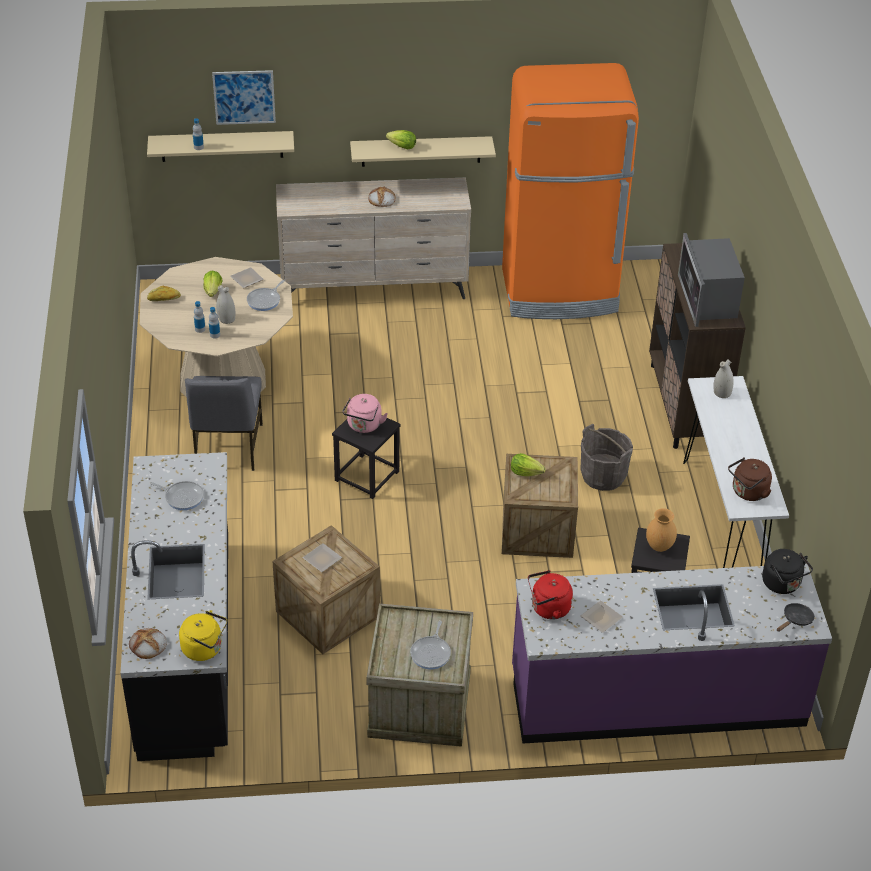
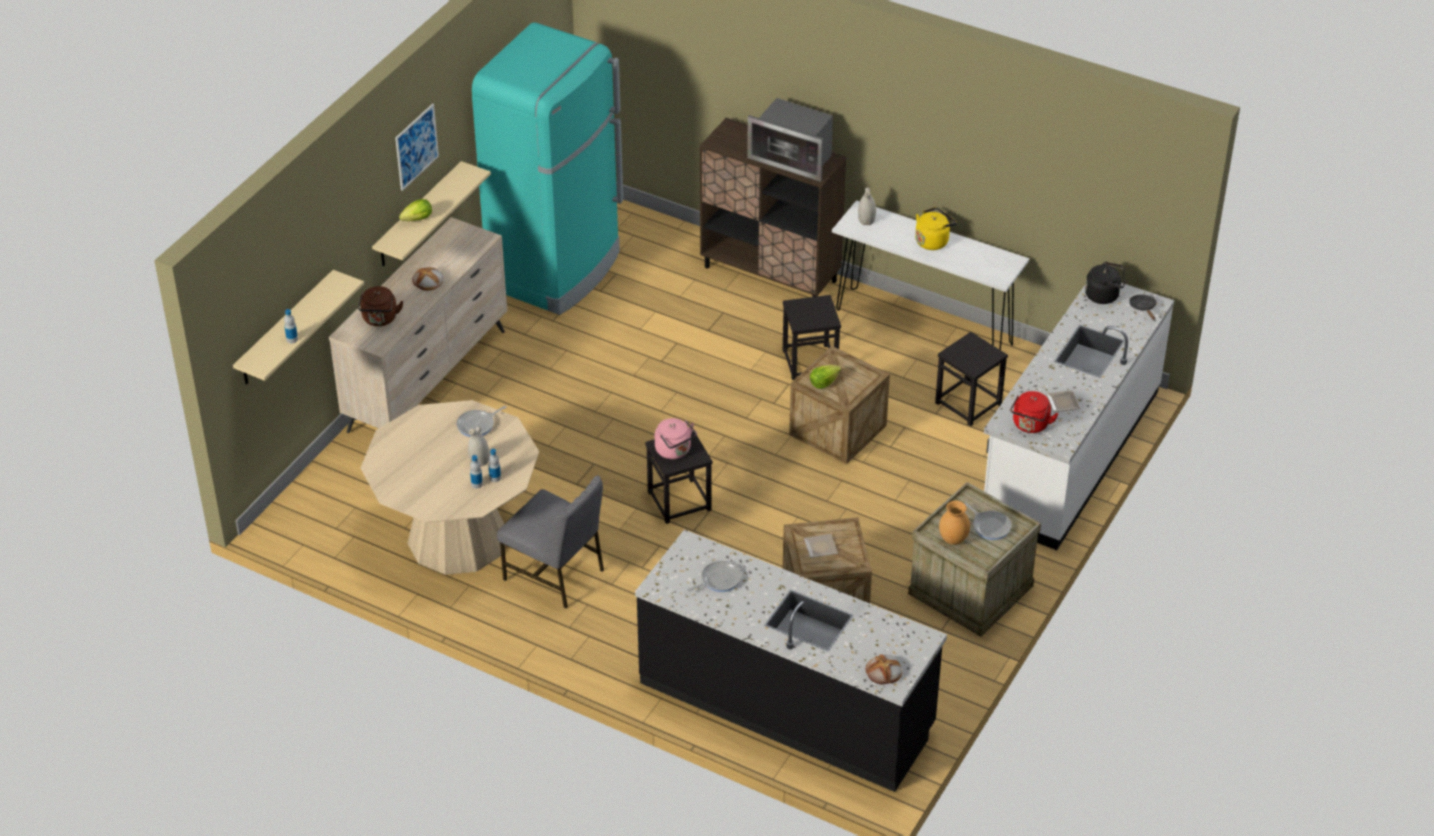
camera: 55 degrees left, 0 degrees up
(164, 299) = (406, 490): bread -> none
(205, 649) = (916, 638): yellow kettle -> yellow kettle (933, 241)
(213, 291) = (428, 453): lettuce -> none
(244, 97) = (296, 263): picture -> picture (416, 146)
(245, 279) = (432, 424): plate -> none
(265, 300) = (477, 425): frying pan -> frying pan turned 75 degrees clockwise
(560, 292) = (556, 270): orange fridge -> turquoise fridge
(603, 476) = (810, 361): grey bucket -> black stool
(657, 697) = (1069, 454): purple counter -> white counter
(659, 546) = (968, 353): brown vase -> brown vase (952, 539)
(748, 492) = (988, 265): brown kettle -> brown kettle (380, 319)

